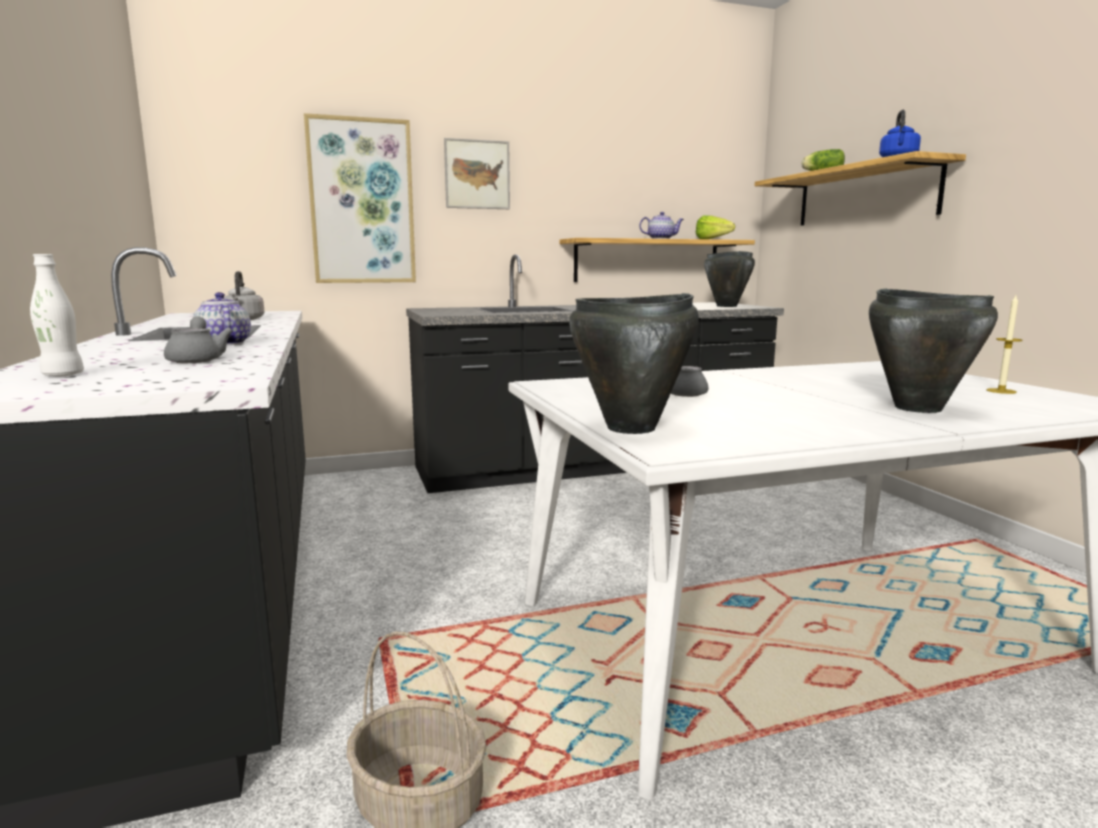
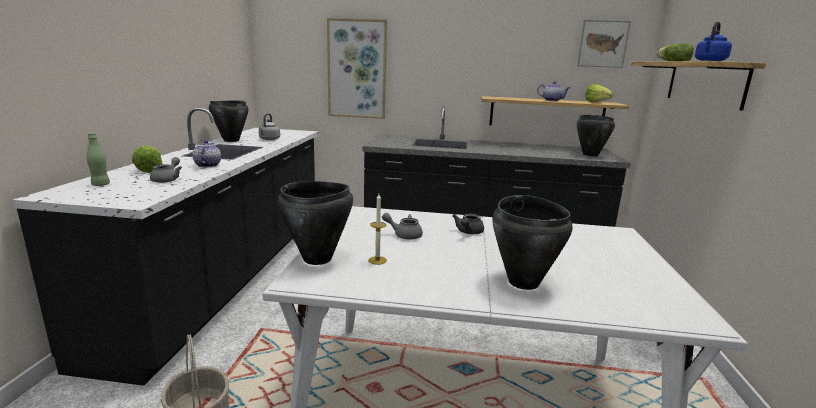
camera: 25 degrees right, 5 degrees up
(63, 375) = (100, 185): white bottle -> green bottle
(115, 354) = (151, 169): none -> lettuce
(173, 324) = (230, 140): none -> black cooking pot
(477, 174) = (428, 52): picture -> picture (603, 44)
(744, 382) = (468, 232): none -> grey teapot
(1001, 391) = (635, 280): candle -> candle (377, 260)

